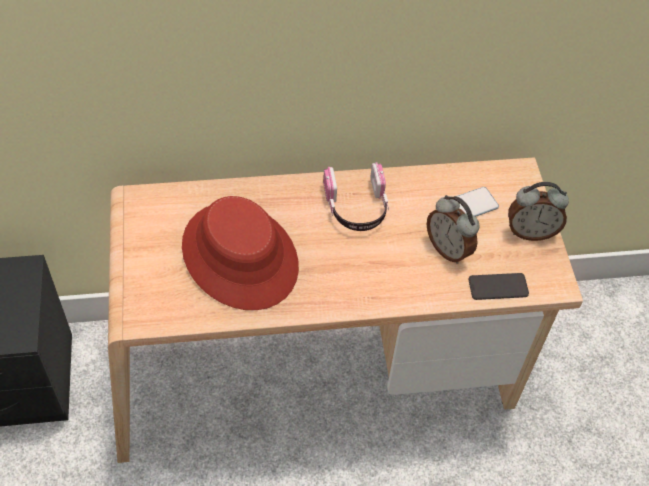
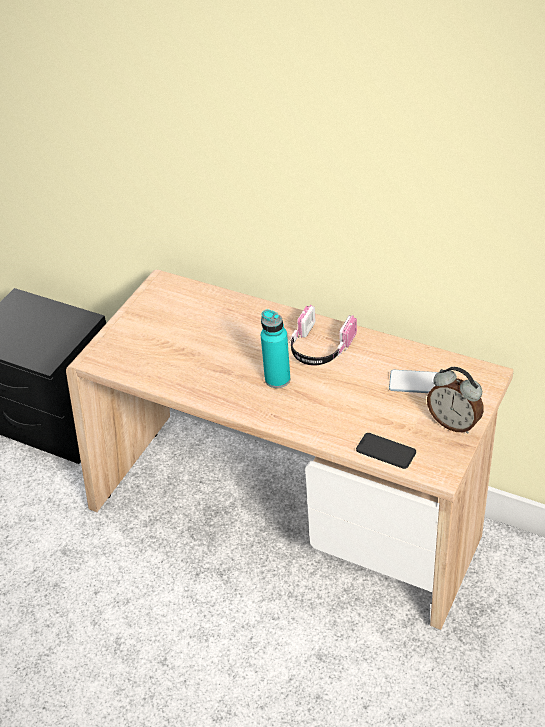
camera: 40 degrees right, 10 degrees down
(240, 256) = (201, 347): red hat -> none
(344, 258) = (277, 379): none -> turquoise bottle
(448, 249) = (368, 407): alarm clock -> none

